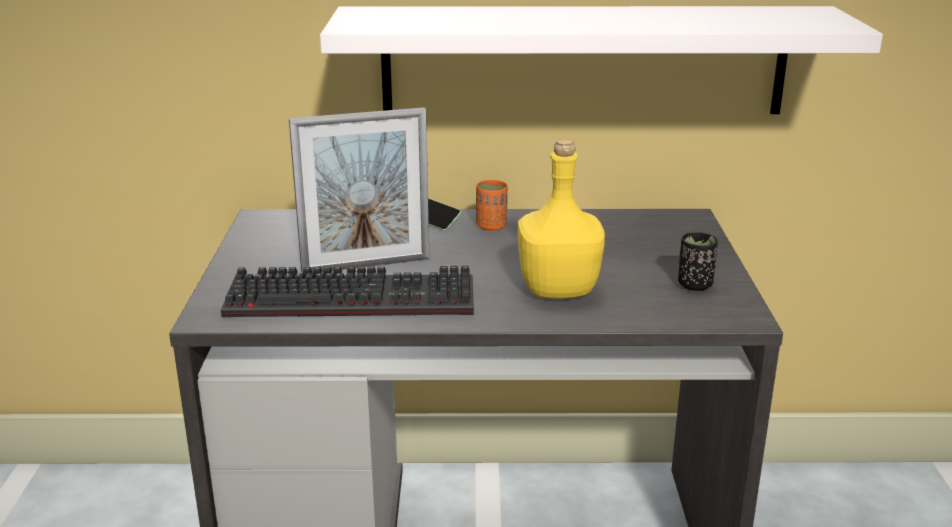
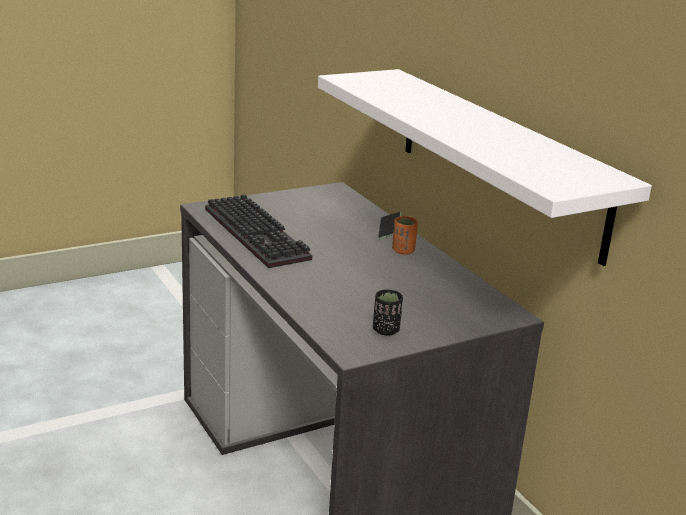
camera: 60 degrees right, 0 degrees up
(366, 265) = (303, 228): picture frame -> none
(559, 290) = (328, 287): yellow bottle -> none

